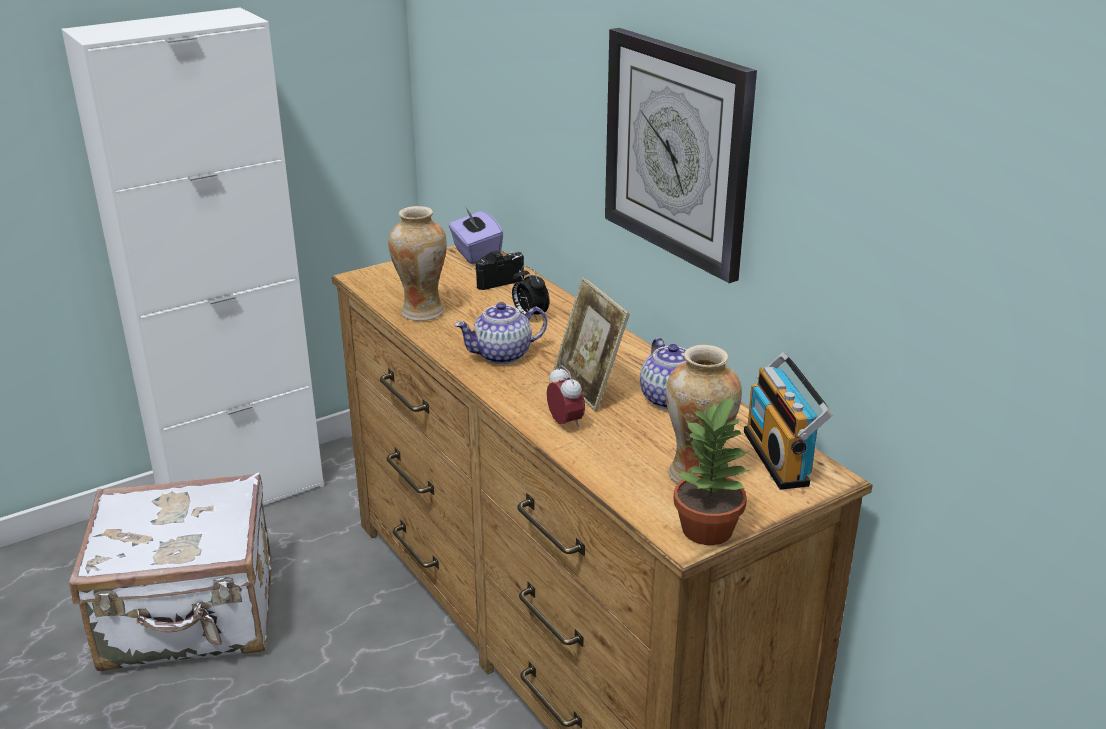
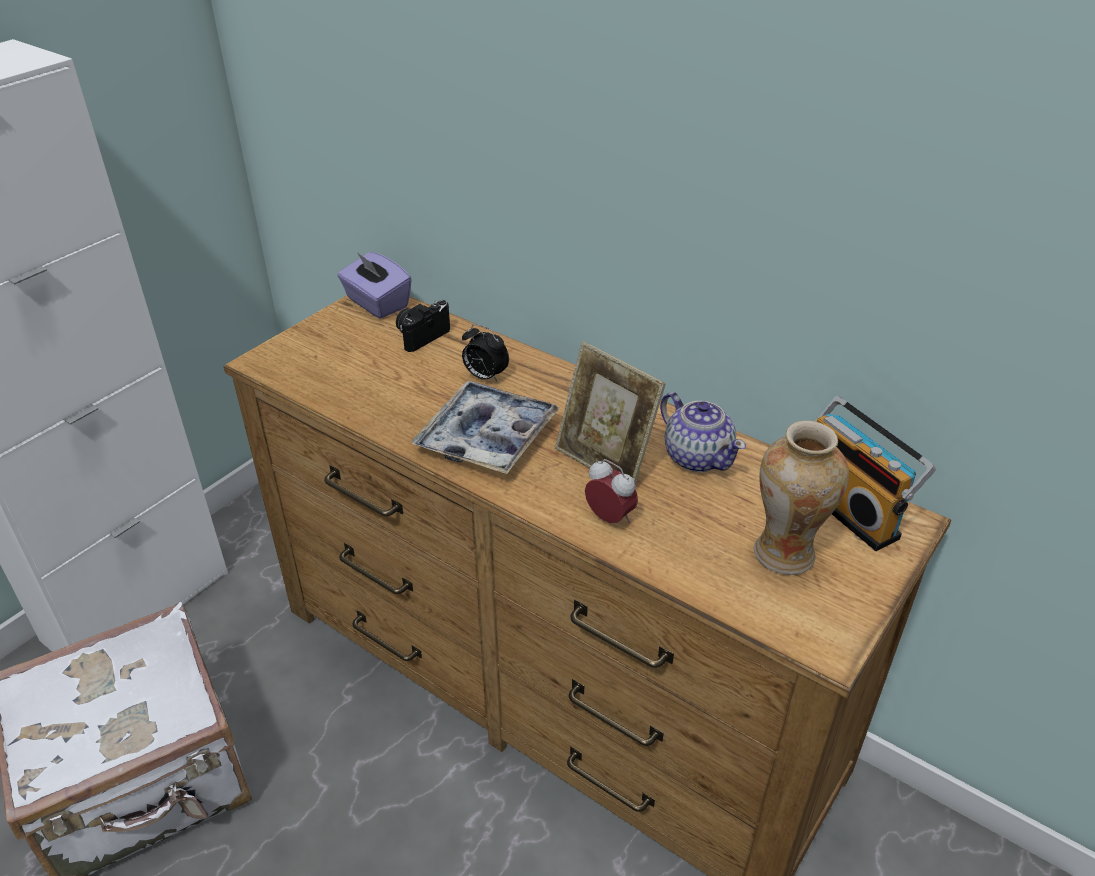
camera: 20 degrees left, 10 degrees up
(422, 312) = (361, 396): vase -> none
(503, 355) = (487, 437): teapot -> tray
(677, 151) = (665, 177): wall clock -> none
(708, 530) = (842, 626): potted plant -> none

